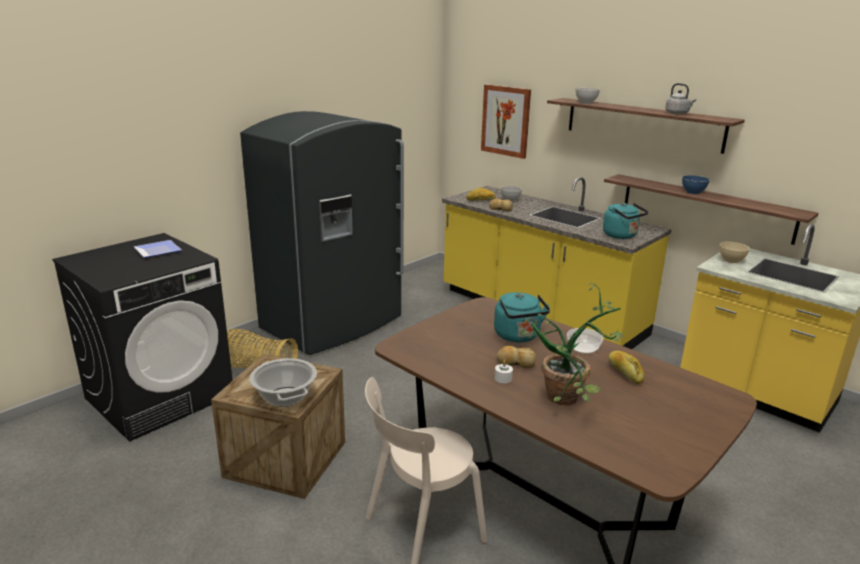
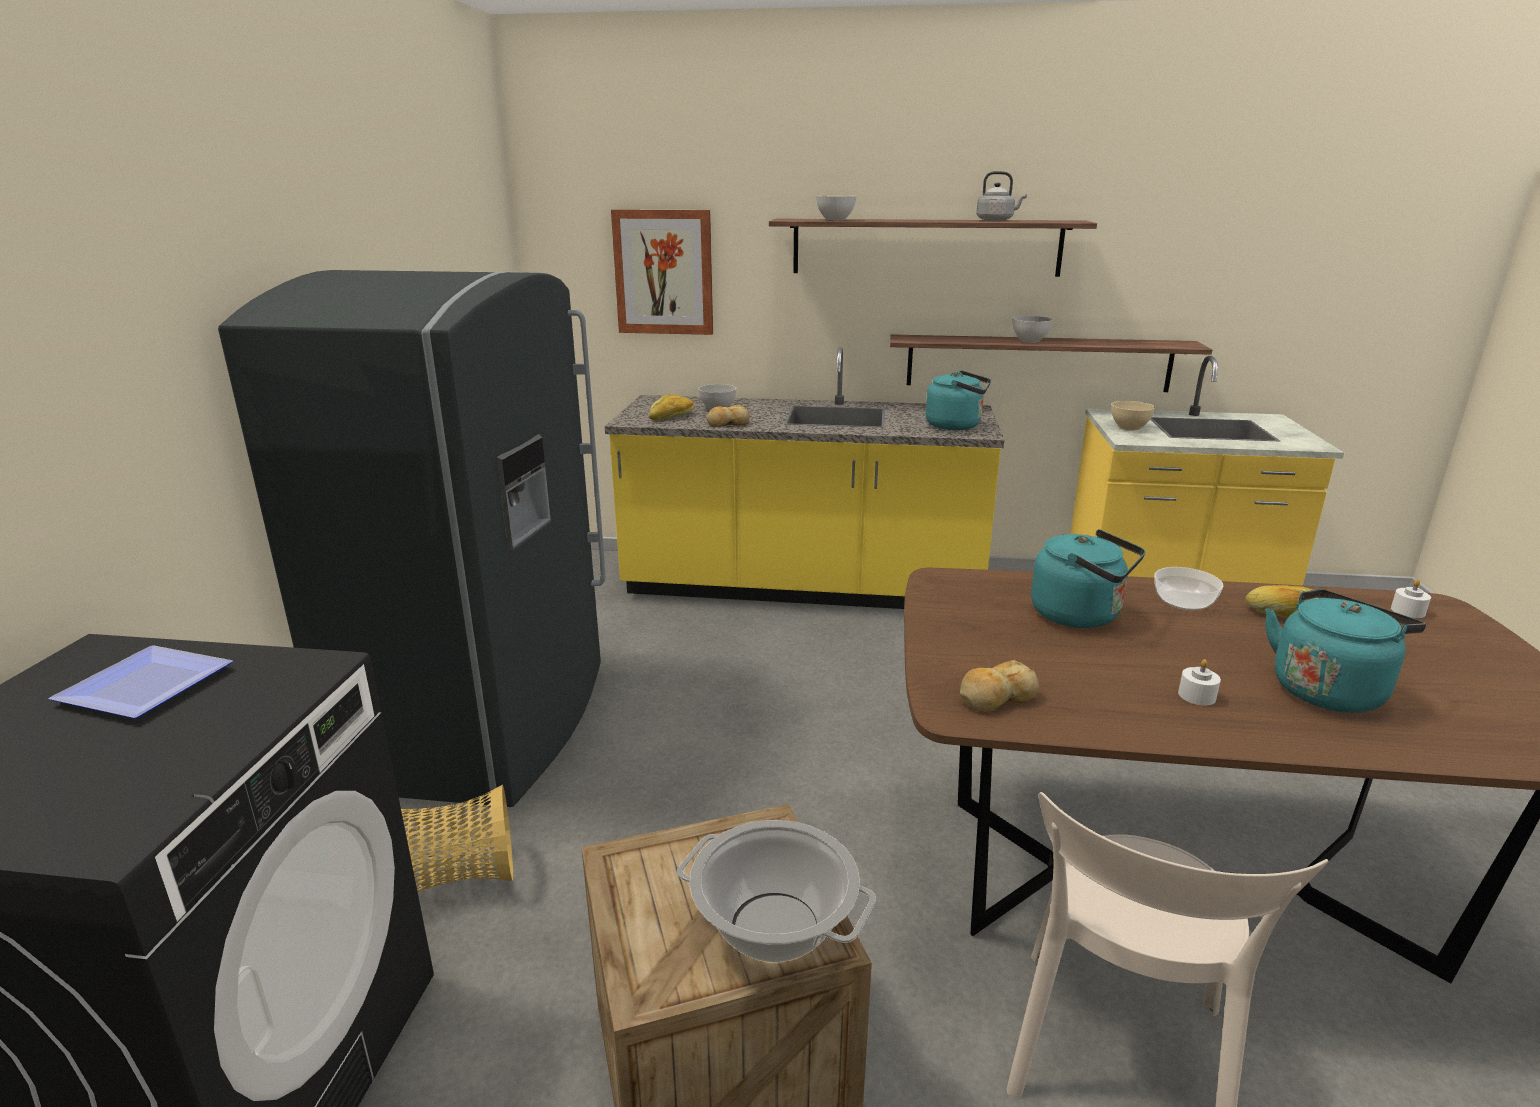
camera: 35 degrees left, 0 degrees up
(515, 362) = (1158, 660): bread -> bread (995, 698)
(571, 399) = (1328, 689): potted plant -> turquoise kettle
(693, 192) = (1030, 341): blue bowl -> grey bowl
(704, 393) = (1408, 611): none -> white candle

